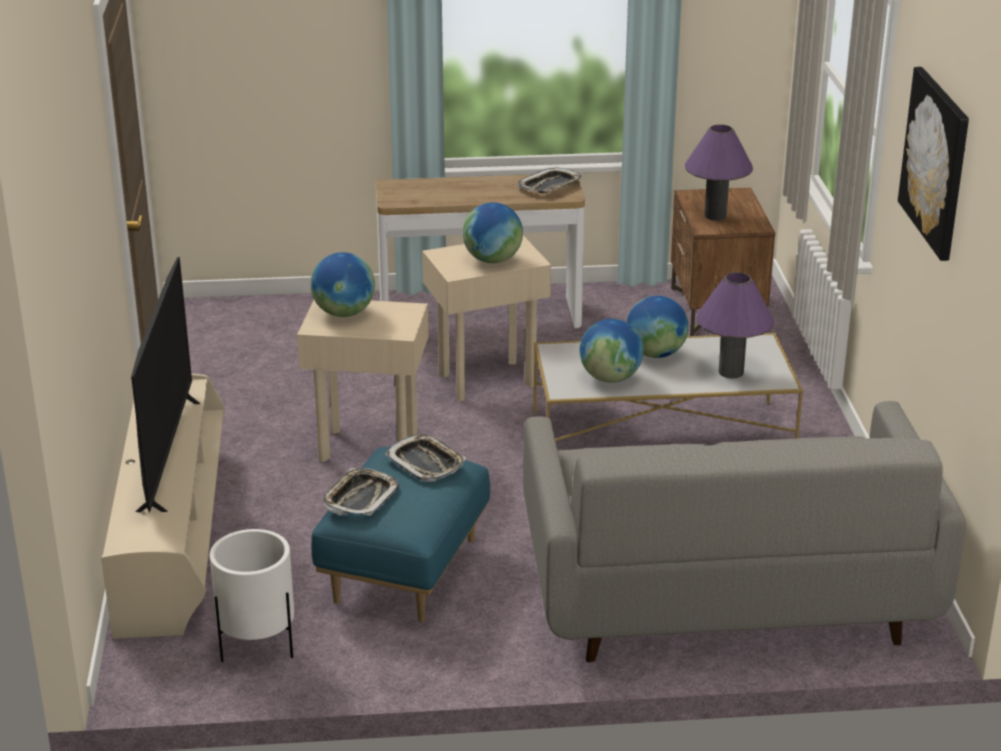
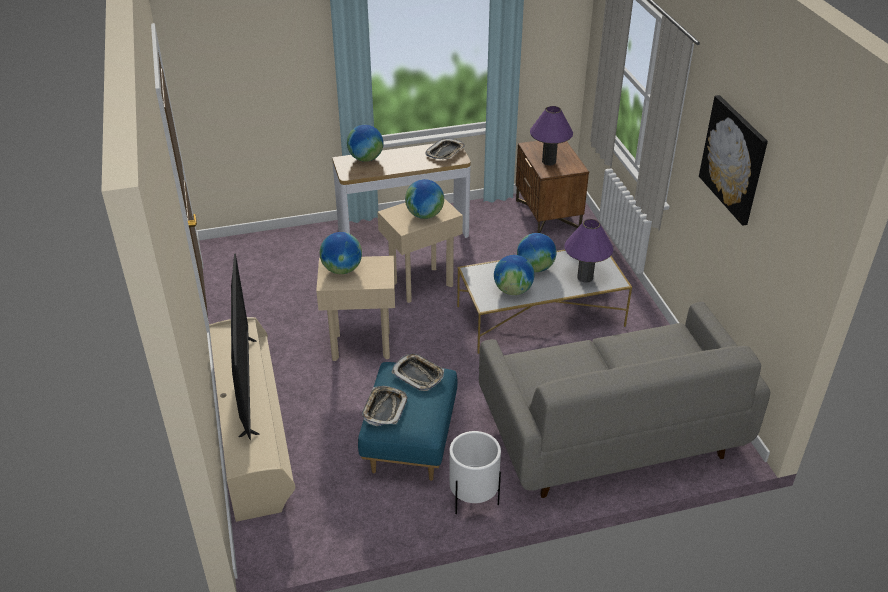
camera: 10 degrees left, 10 degrees up
(257, 647) = (332, 515): white planter -> white planter (473, 499)
(426, 185) = (366, 159): none -> globe

